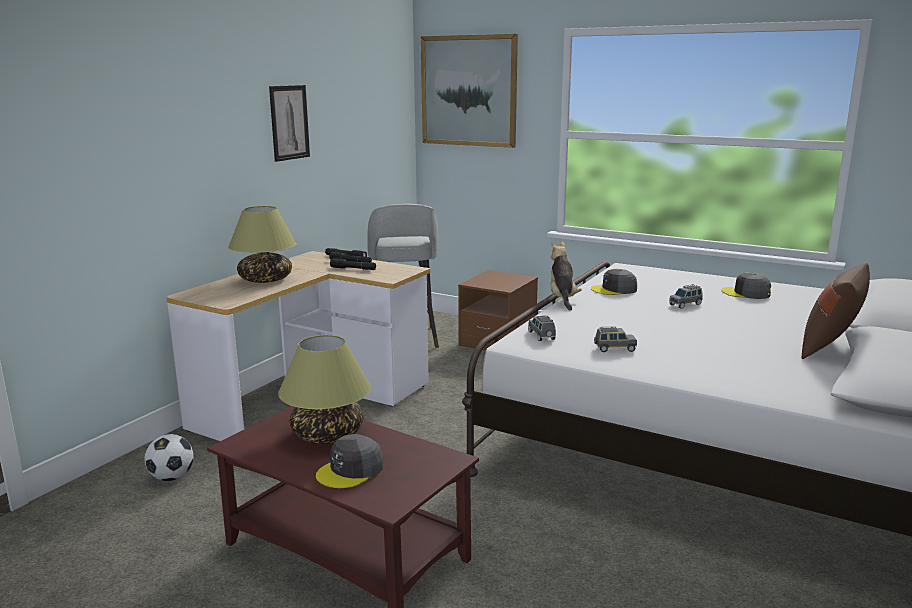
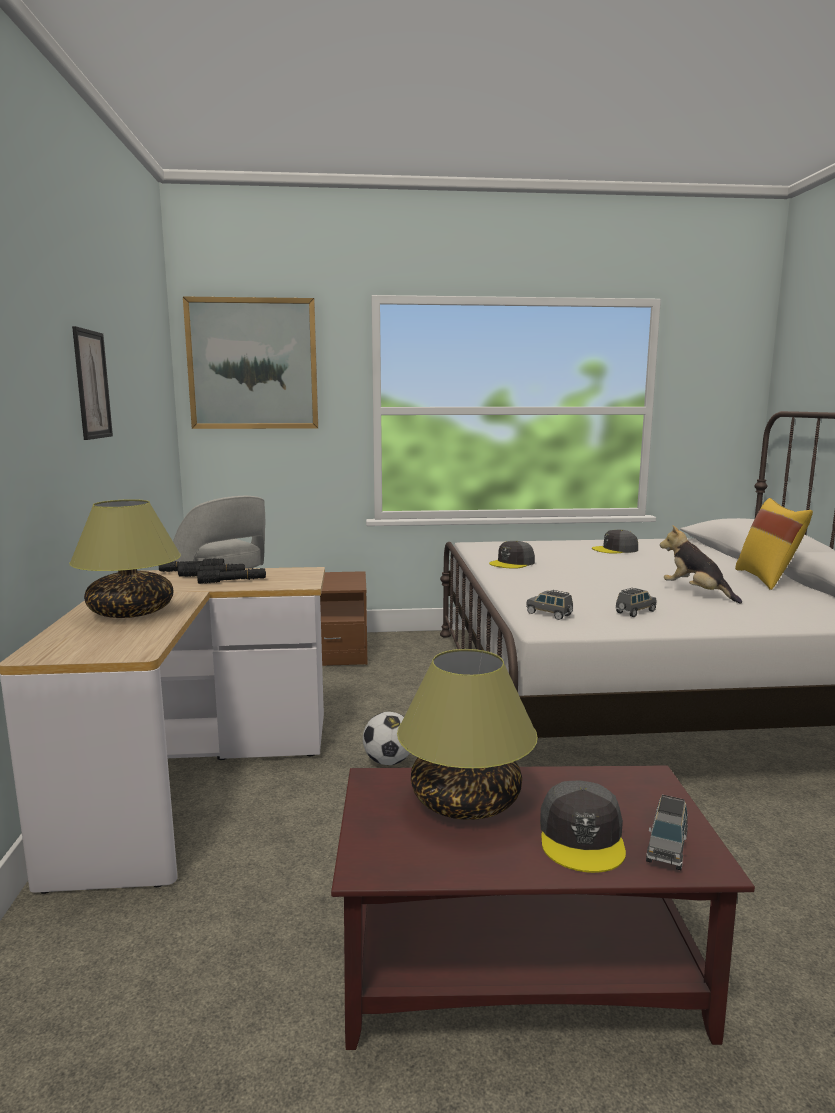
camera: 35 degrees left, 5 degrees down
(172, 477) = (108, 982): football -> football (388, 761)
(562, 299) = (488, 578): plush toy -> plush toy (696, 593)
(685, 304) = (596, 565): grey toy car -> grey toy car (667, 848)
(830, 349) = (767, 579): brown pillow -> yellow pillow

